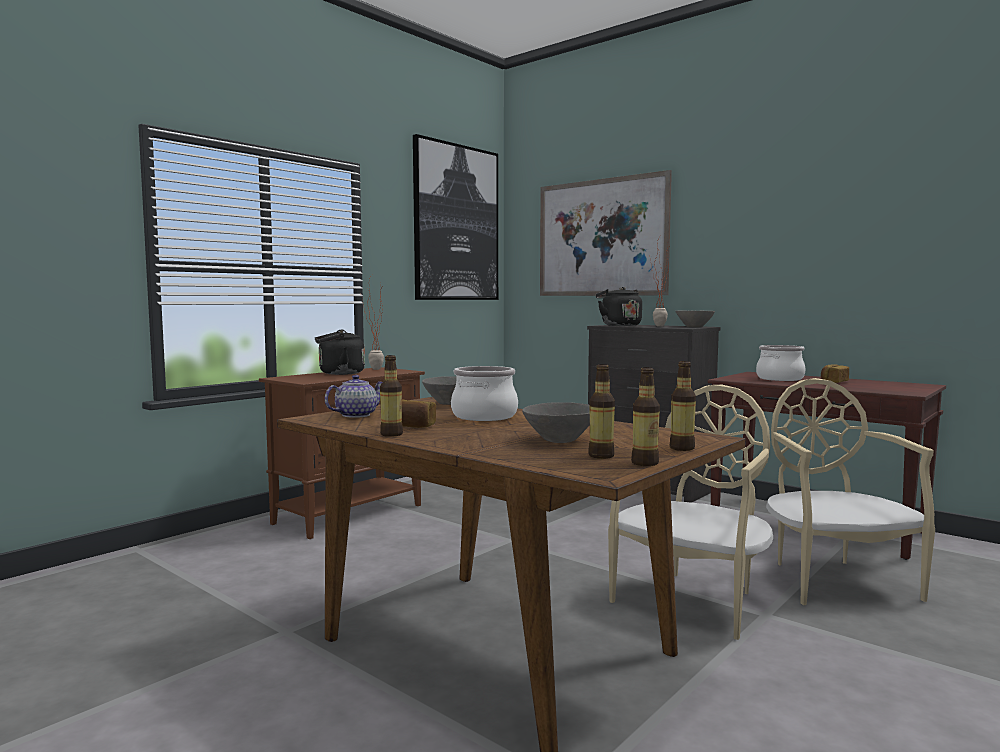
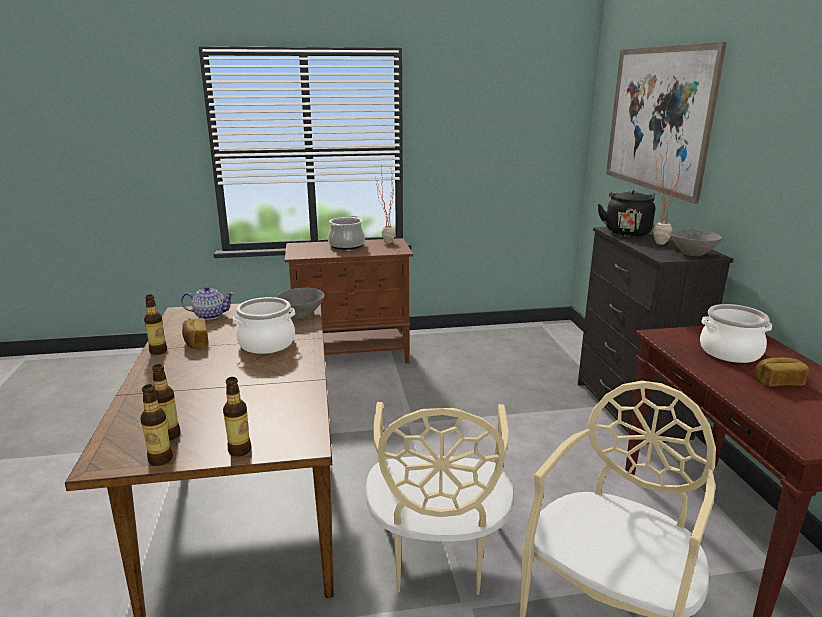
camera: 40 degrees right, 15 degrees up
(338, 373) = (346, 245): black kettle -> cooking pot
(456, 223) = (523, 93): picture -> none
(559, 440) = (210, 400): grey bowl -> none
(693, 599) = (437, 554): beige chair -> beige chair turned 105 degrees clockwise

